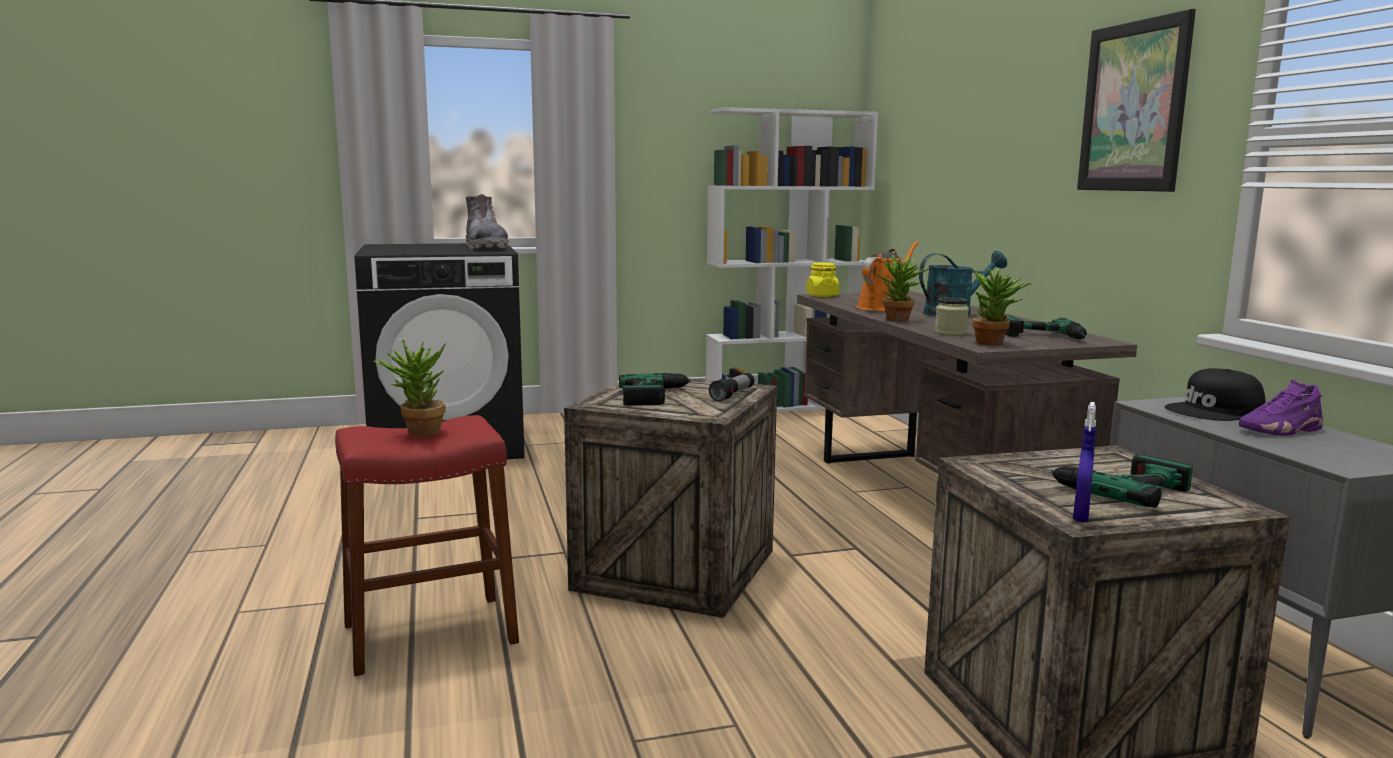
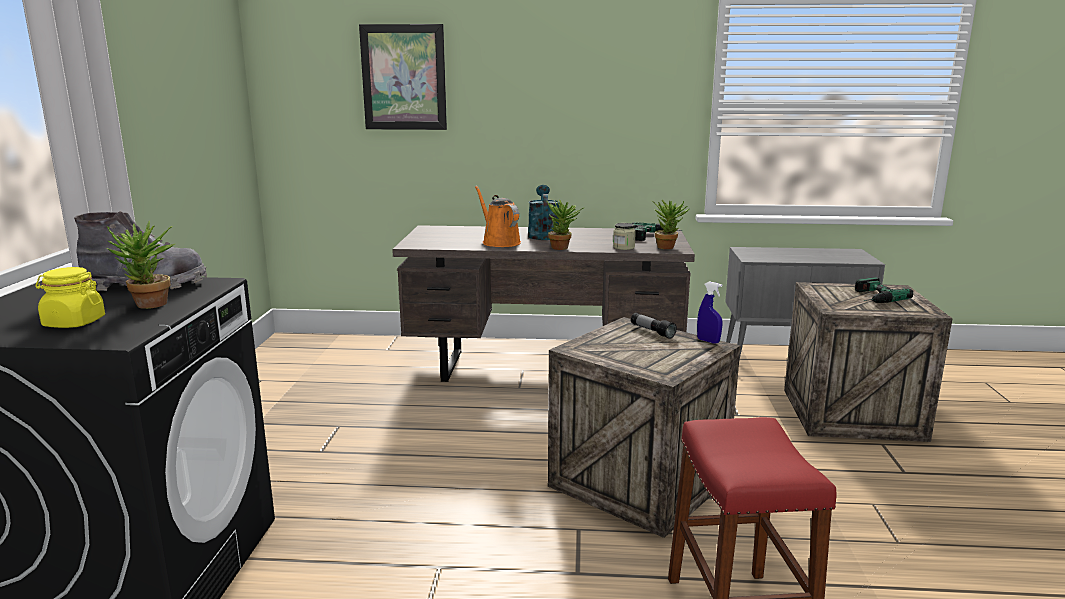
camera: 70 degrees left, 5 degrees up
(417, 433) = (758, 449): potted plant -> potted plant (149, 306)
(664, 395) = (644, 350): power drill -> none
(785, 405) = (269, 361): white bookcase -> none
(822, 296) = (414, 245): yellow jar -> yellow jar (74, 323)
(1080, 517) = (923, 311): blue spray bottle -> blue spray bottle (708, 341)
(1133, 107) = (621, 85): picture -> picture (404, 77)
(1215, 411) = (768, 253): black cap -> none
(1281, 430) = (806, 254): purple shoe -> none

